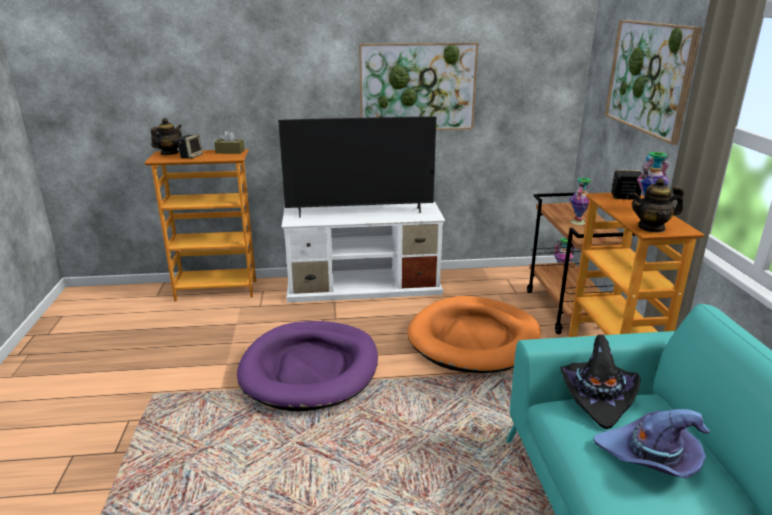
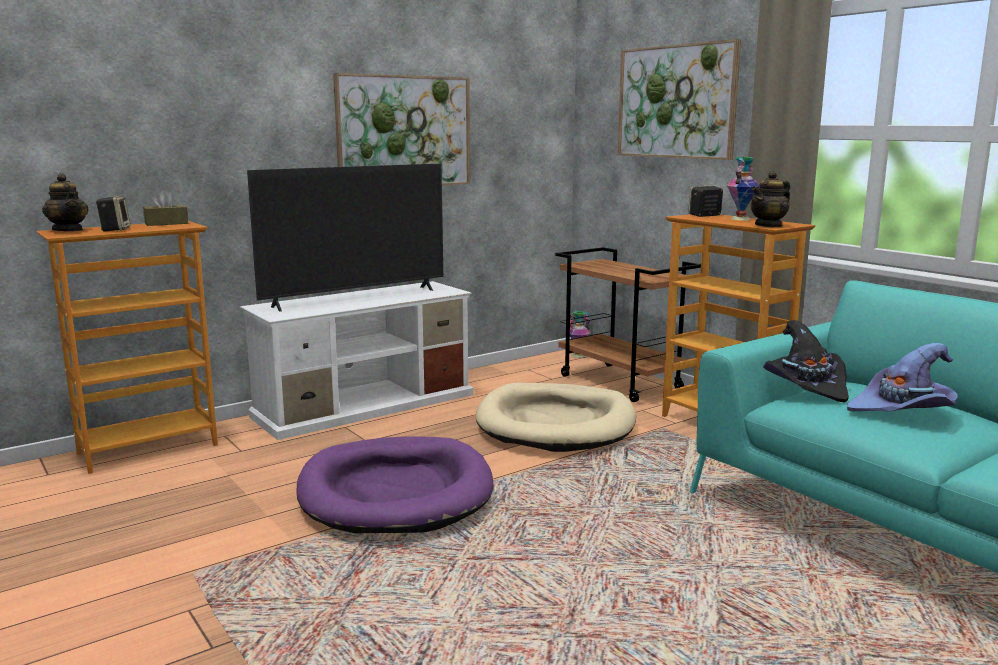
camera: 30 degrees left, 10 degrees down
(169, 153) = (68, 230): teapot -> teapot turned 135 degrees clockwise
(474, 339) = (556, 423): orange dog bed -> beige dog bed
(577, 222) = (624, 270): vase -> none

